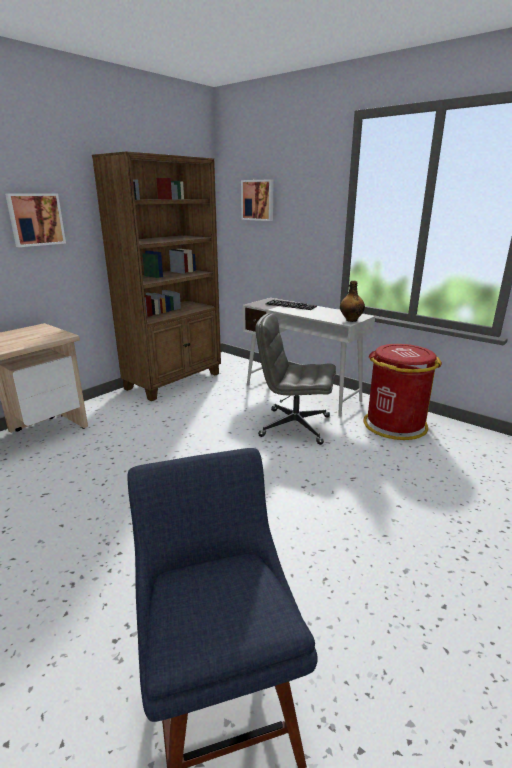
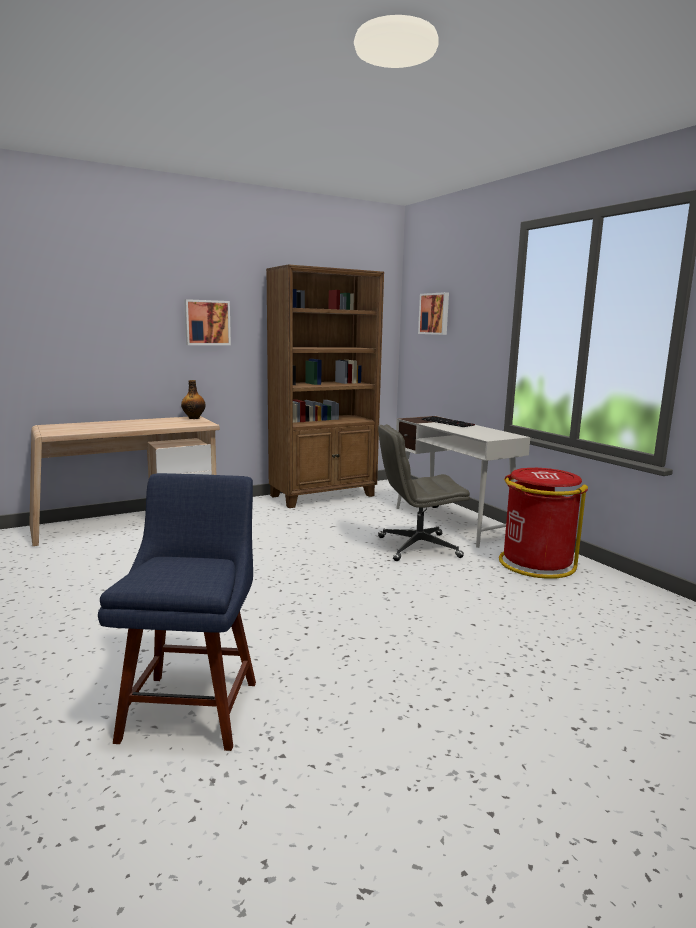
camera: 20 degrees right, 10 degrees down
(294, 426) = (417, 547): grey office chair -> grey office chair turned 45 degrees counterclockwise
(351, 320) = (495, 437): bottle -> bottle (194, 418)

